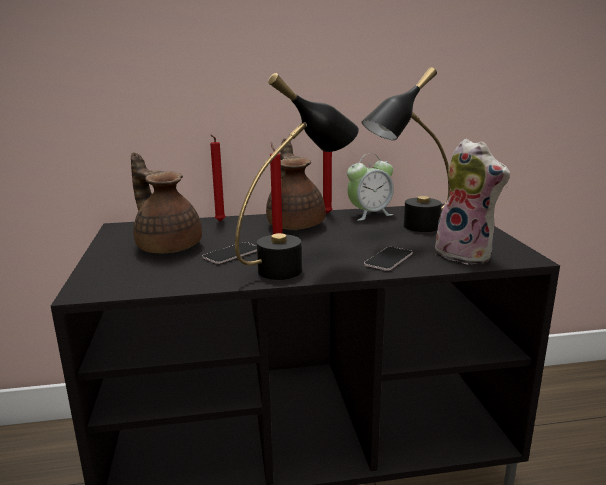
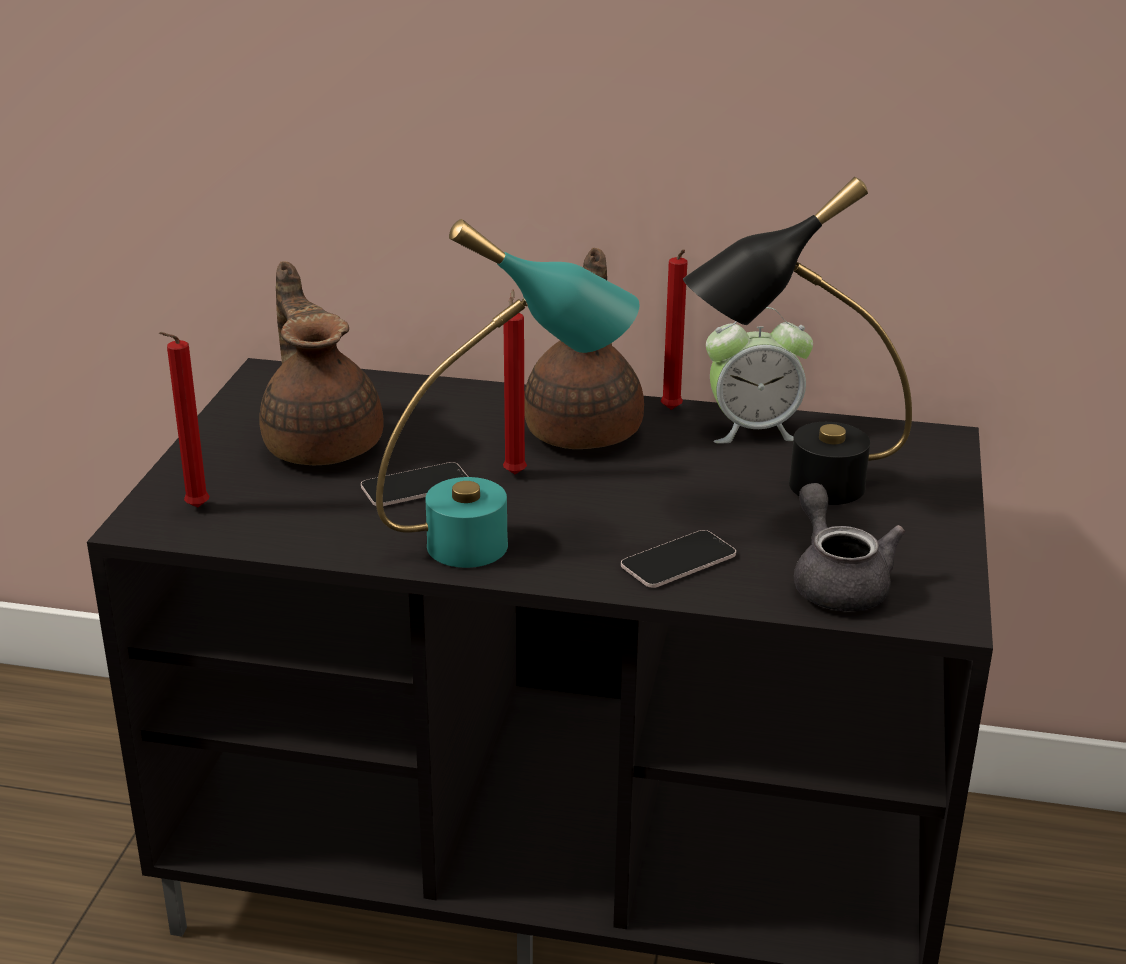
camera: 20 degrees right, 10 degrees up
(219, 222) = (449, 395): red candle -> red candle (194, 509)
(298, 265) = (507, 540): black table lamp -> turquoise table lamp
(466, 254) = (837, 581): plush toy -> grey teapot

